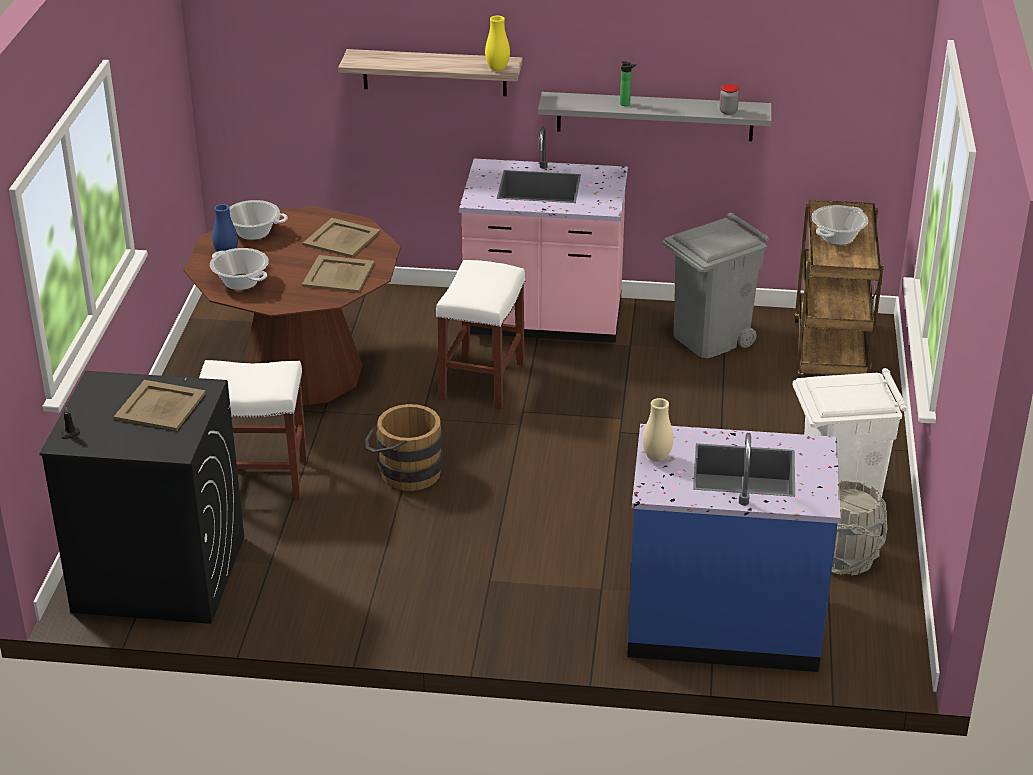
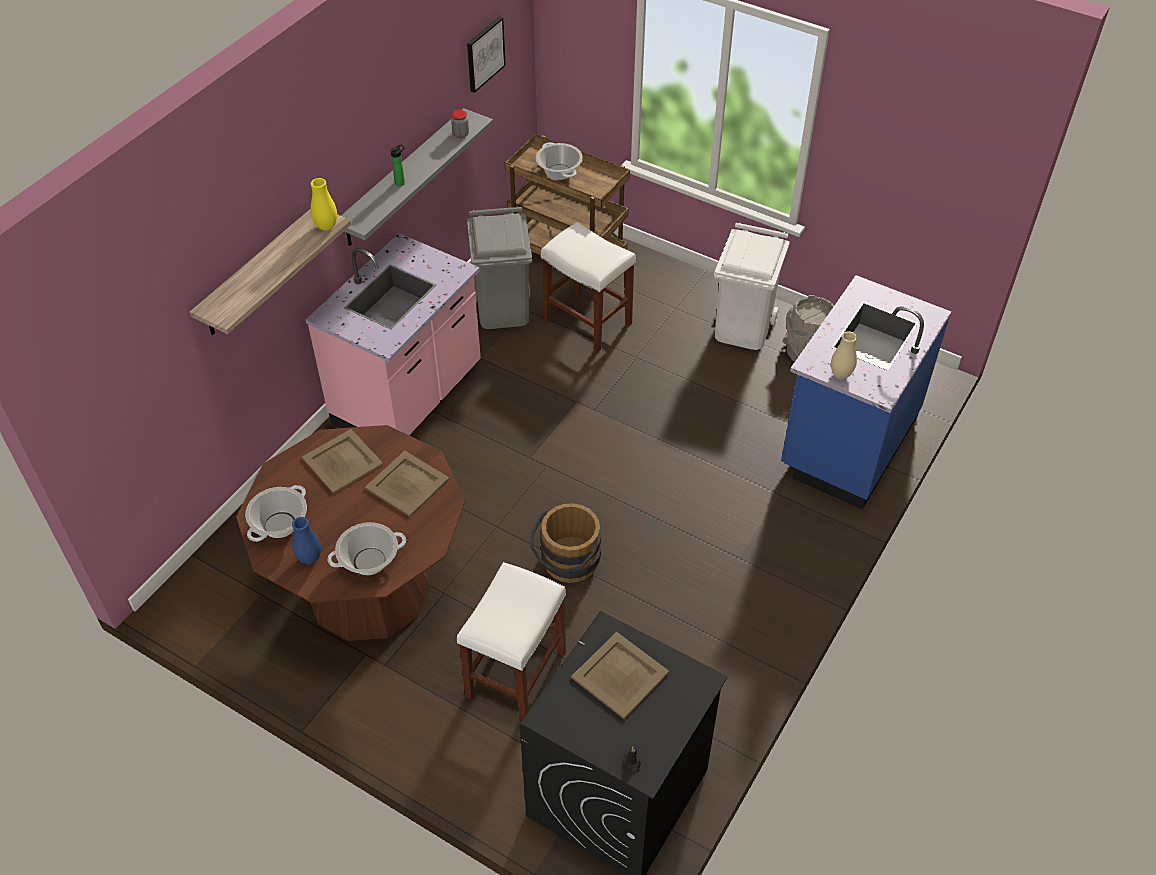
camera: 65 degrees left, 15 degrees up
(482, 382) = (470, 468): white stool -> white stool (588, 322)
(821, 65) = (484, 53): none -> picture

